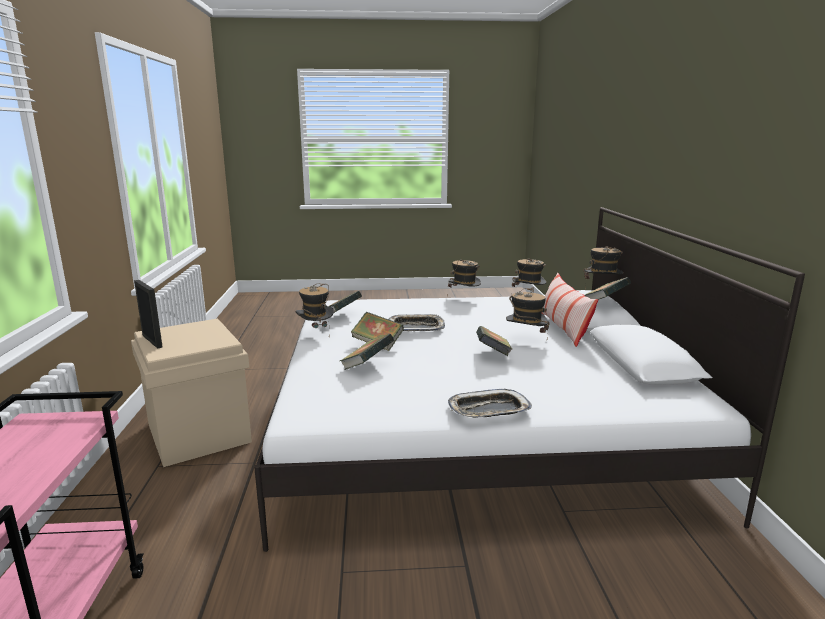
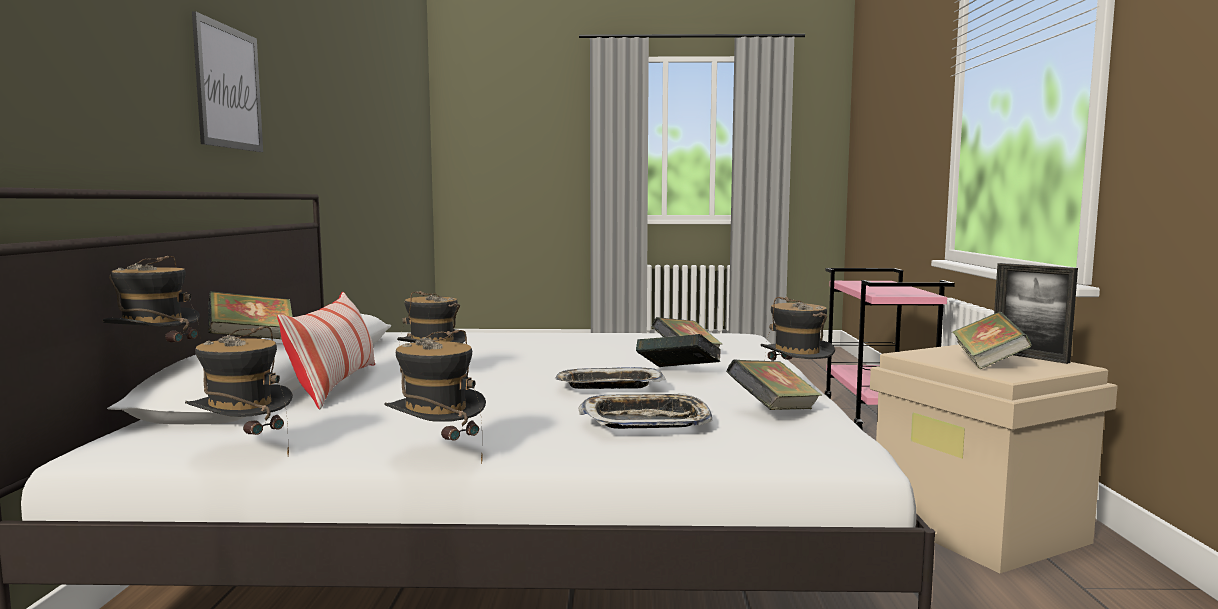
camera: 175 degrees left, 10 degrees down
(488, 410) = (562, 334): tray -> tray (646, 421)
(493, 354) = (509, 361): book -> book (988, 363)
(721, 160) = (228, 87): none -> picture

